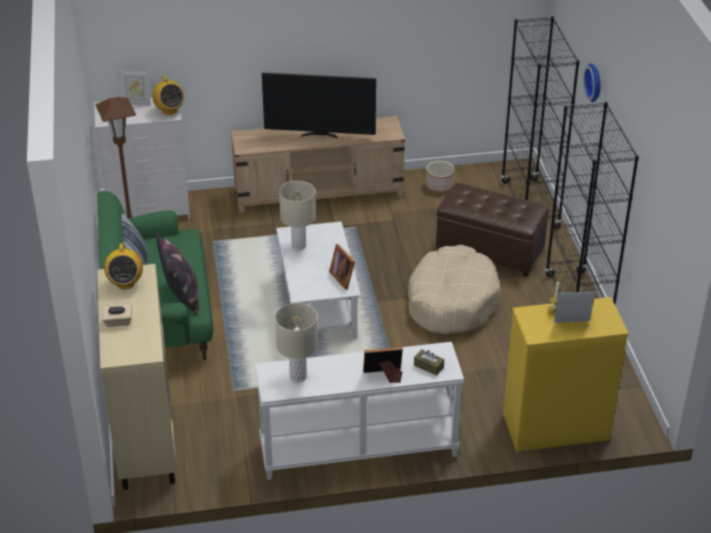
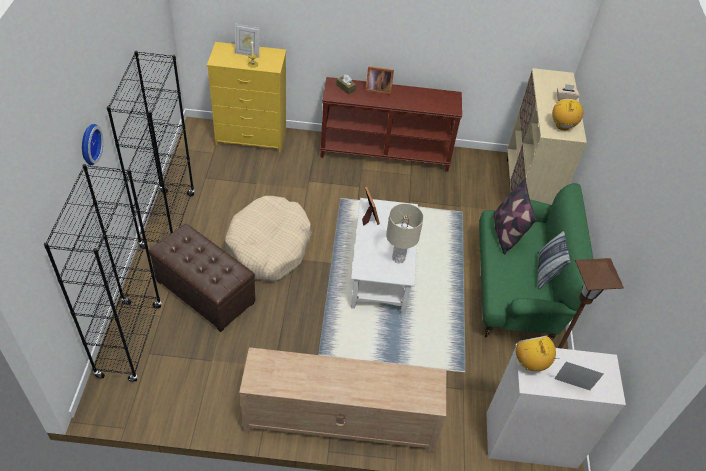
camera: 170 degrees left, 10 degrees up
(298, 377) = (434, 100): beige table lamp -> none
(320, 135) = (342, 379): television -> none
(358, 450) = (385, 152): white console table -> brown console table
(439, 186) = (205, 395): planter -> none

